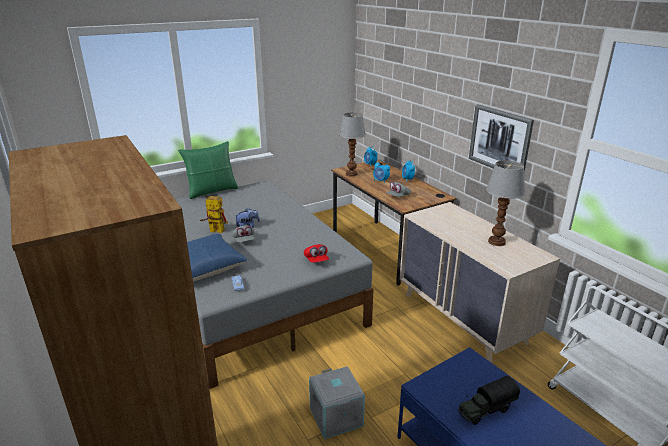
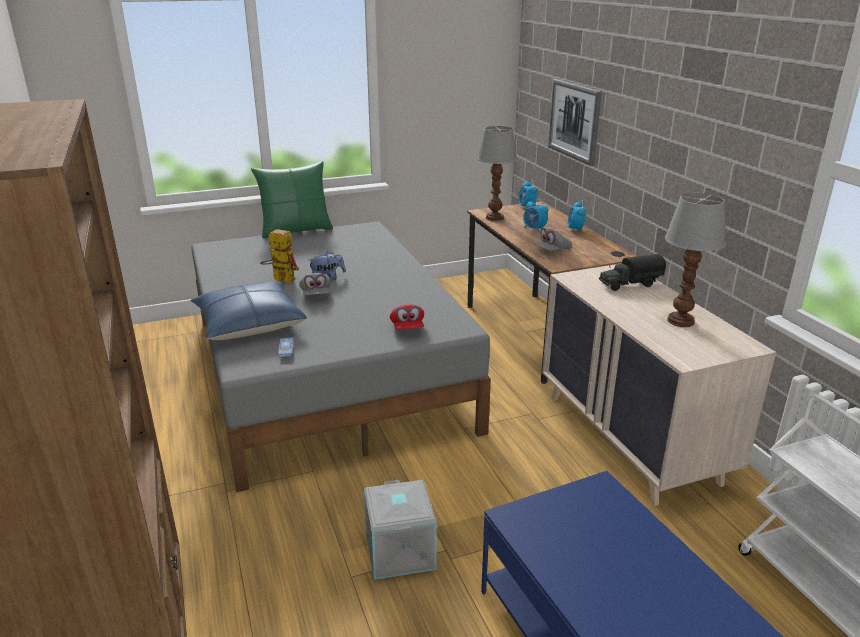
camera: 10 degrees right, 0 degrees up
(486, 410) = (603, 561): toy truck -> toy truck (629, 284)
(499, 140) = (705, 168): picture -> picture (574, 121)

